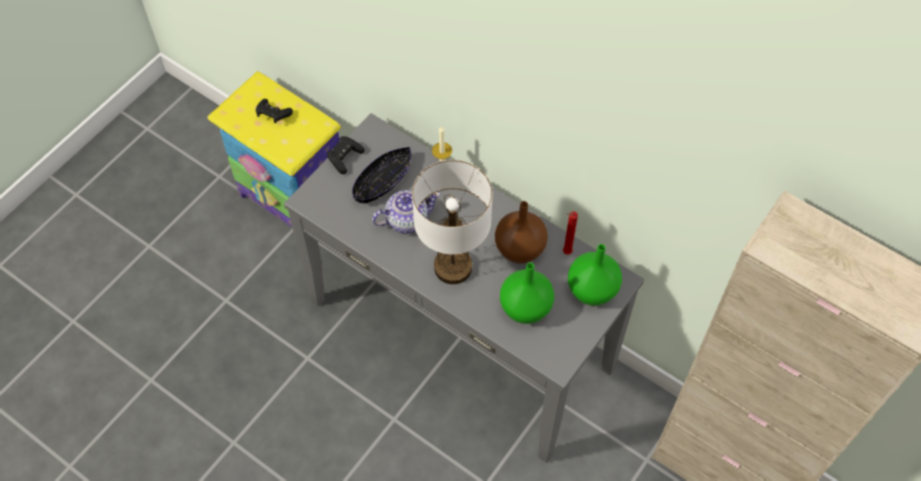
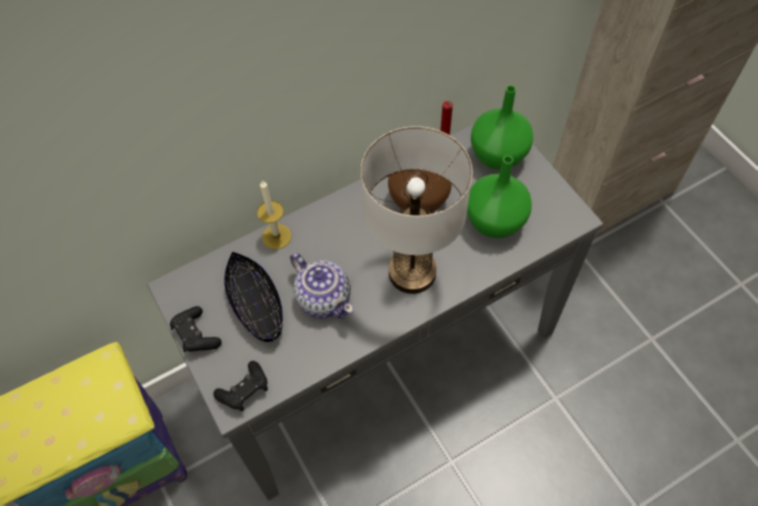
camera: 65 degrees left, 0 degrees up
(273, 115) = (50, 416): black game controller -> black game controller (245, 391)
(406, 220) = (324, 298): teapot -> teapot turned 135 degrees clockwise

